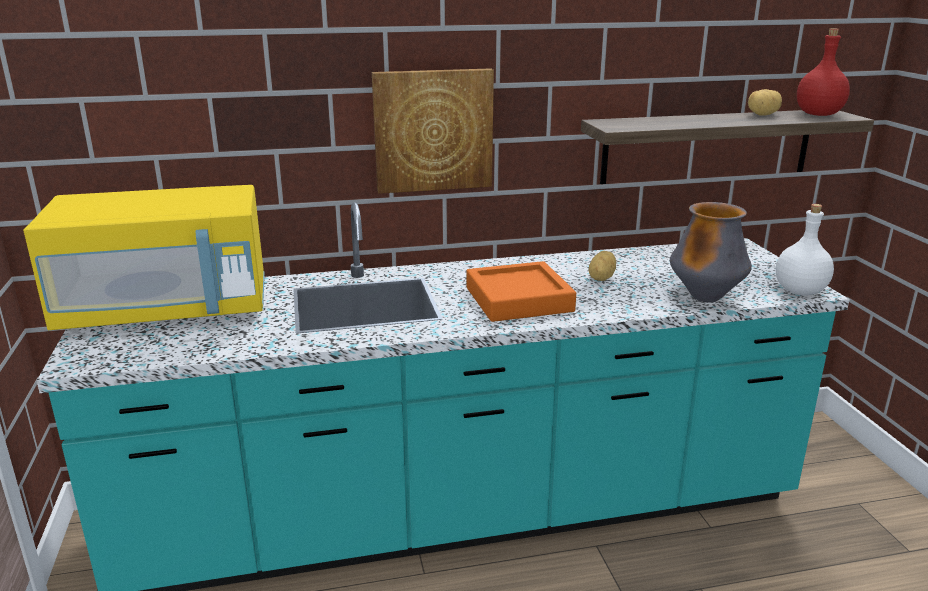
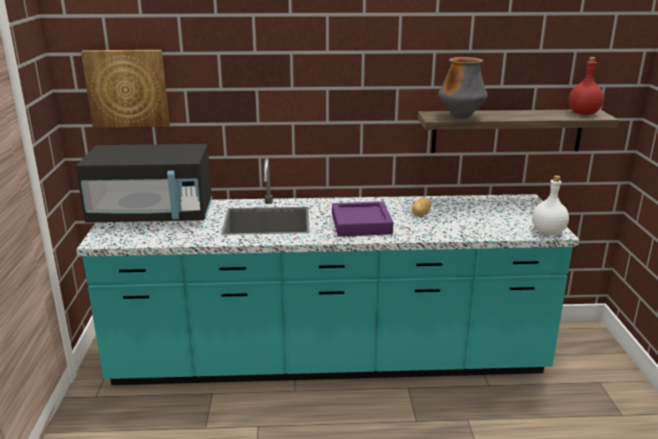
camera: 10 degrees right, 0 degrees up
(167, 310) = (152, 215): yellow microwave -> black microwave
(433, 130) = (320, 114): picture -> picture (127, 88)
(518, 299) = (361, 224): orange tray -> purple tray
(705, 297) = (482, 231): vase -> vase (461, 117)
(764, 115) = (544, 112): potato -> none

